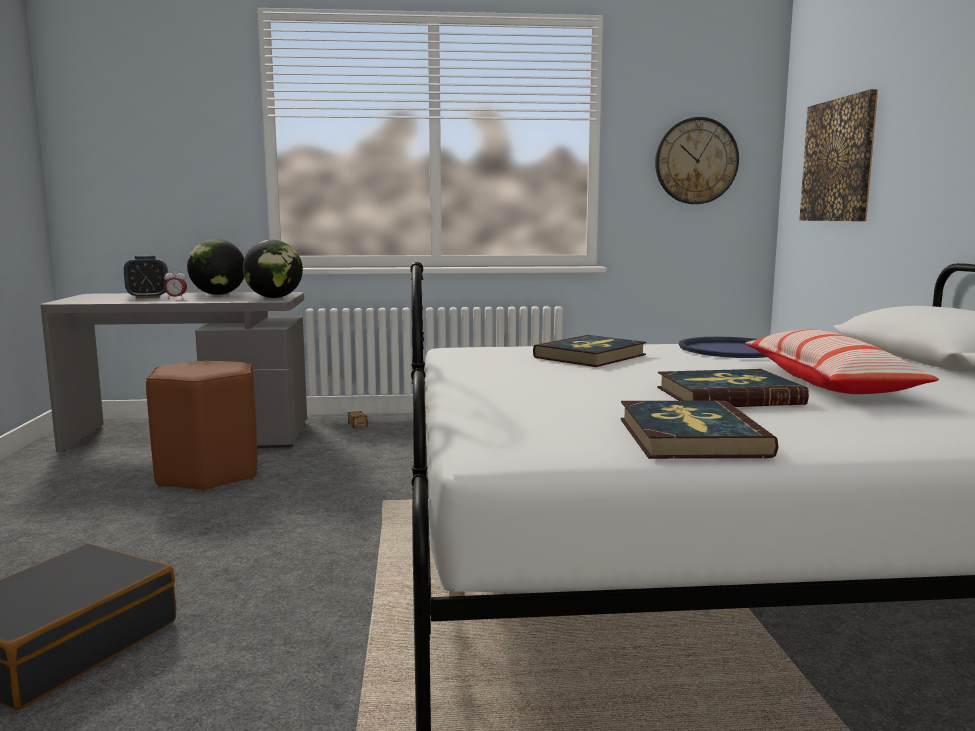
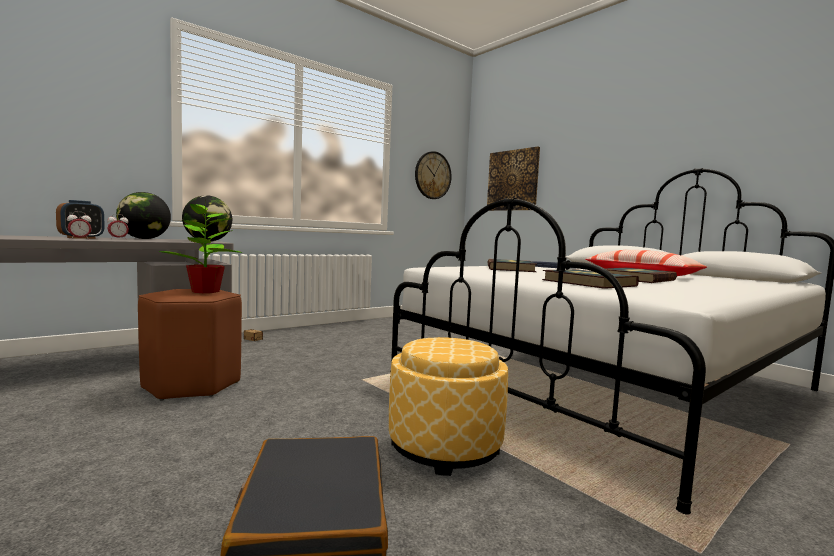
camera: 35 degrees left, 5 degrees down
(127, 302) = (79, 239): none -> alarm clock
(218, 366) = (205, 291): none -> potted plant
(318, 605) = (445, 446): none -> ottoman
(690, 437) = (705, 291): book -> book (588, 283)

